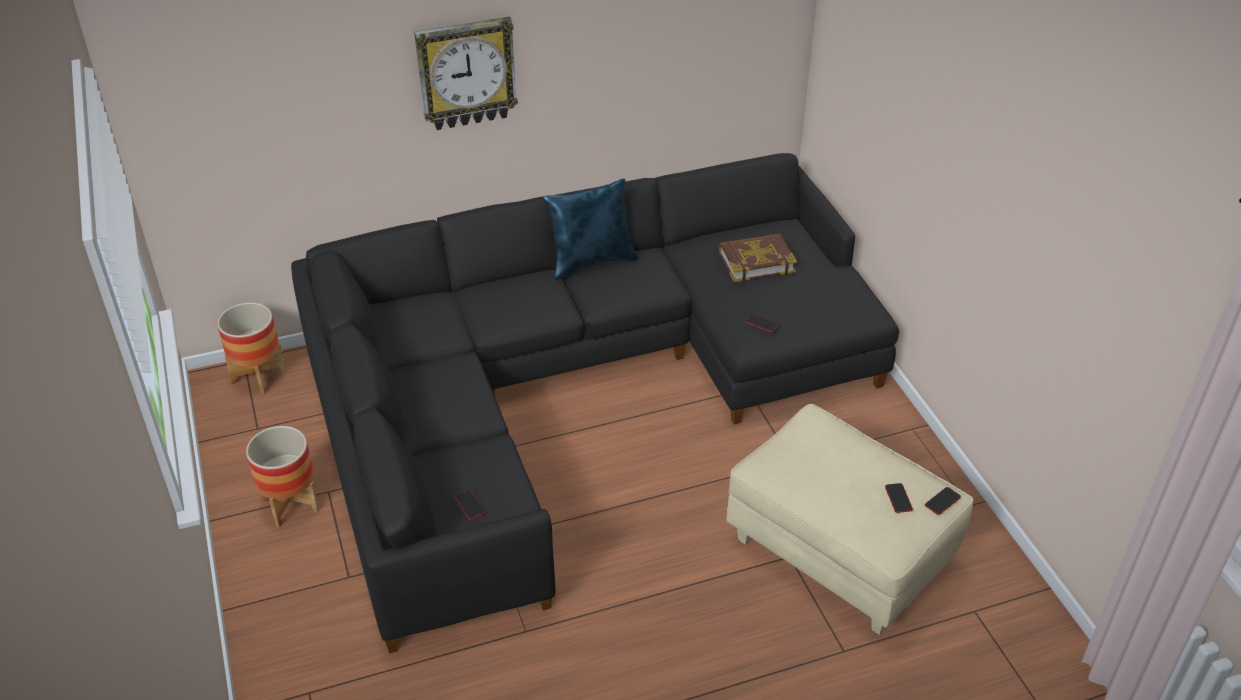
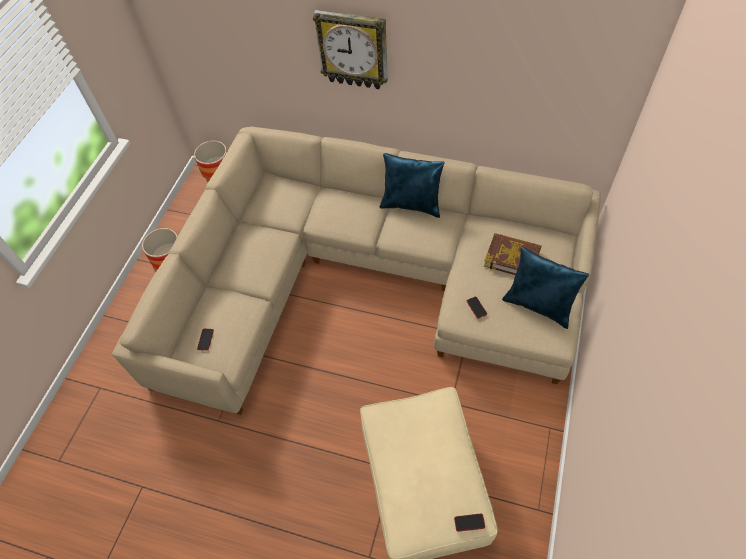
camera: 40 degrees right, 15 degrees up
(572, 389) = (366, 278): black sofa -> beige sofa
(822, 293) = (538, 305): none -> blue pillow
(898, 498) = (441, 500): phone -> none

